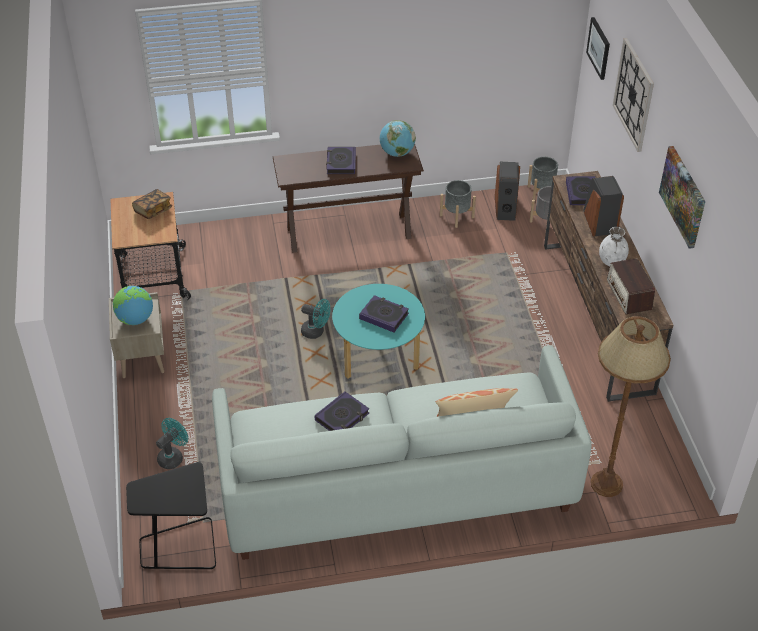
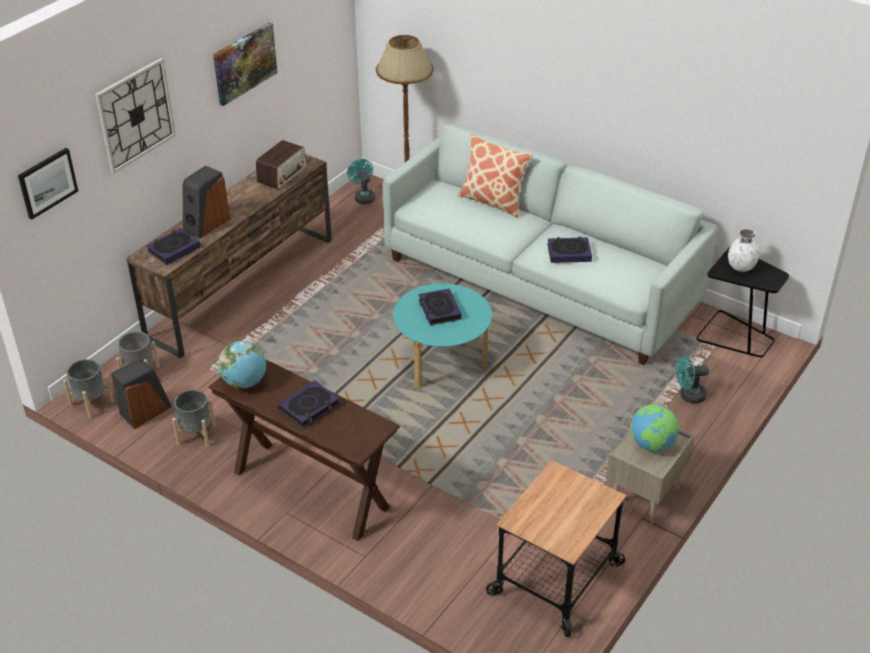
camera: 135 degrees left, 5 degrees down
(153, 210) = (541, 513): book -> none
(316, 332) = (464, 416): turquoise fan -> turquoise fan (363, 197)
(612, 261) = (251, 197): white vase -> white vase (740, 267)

